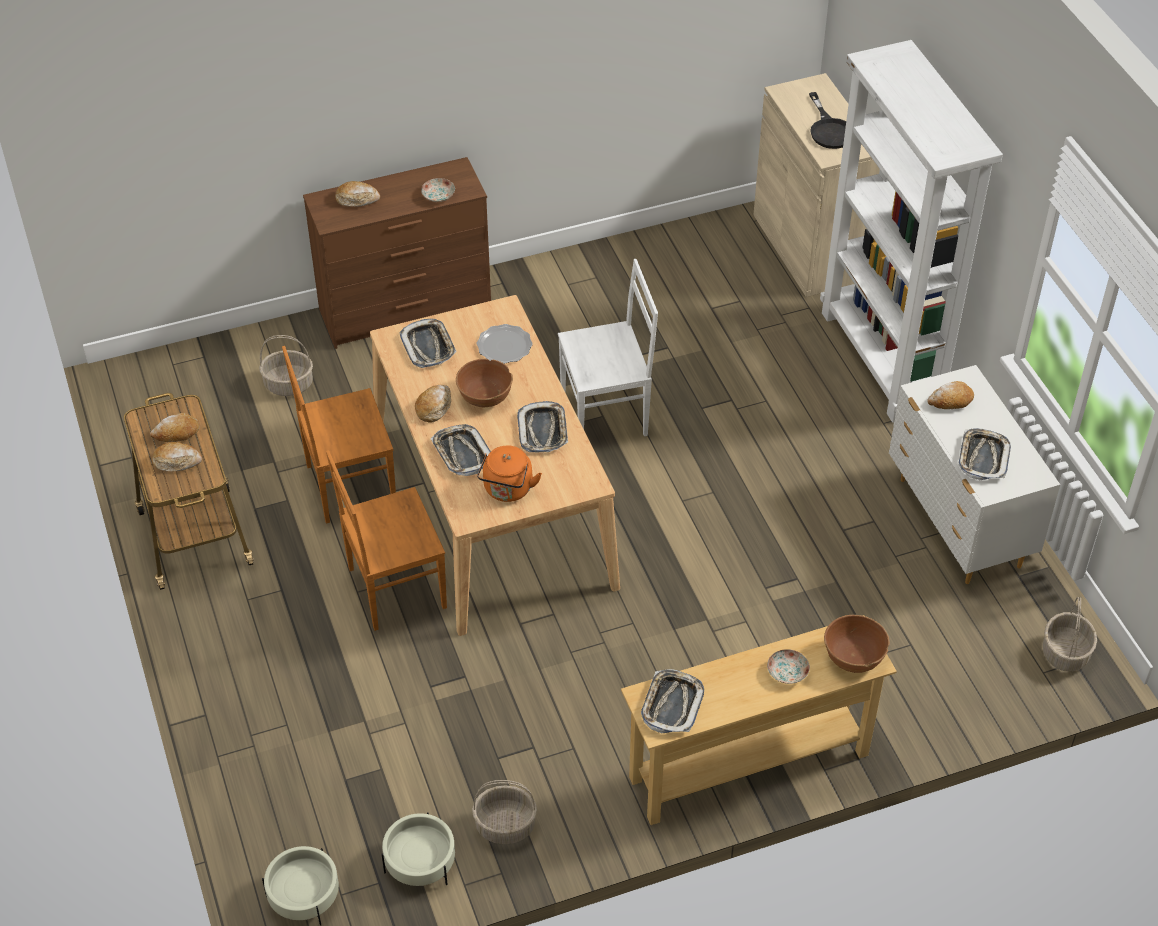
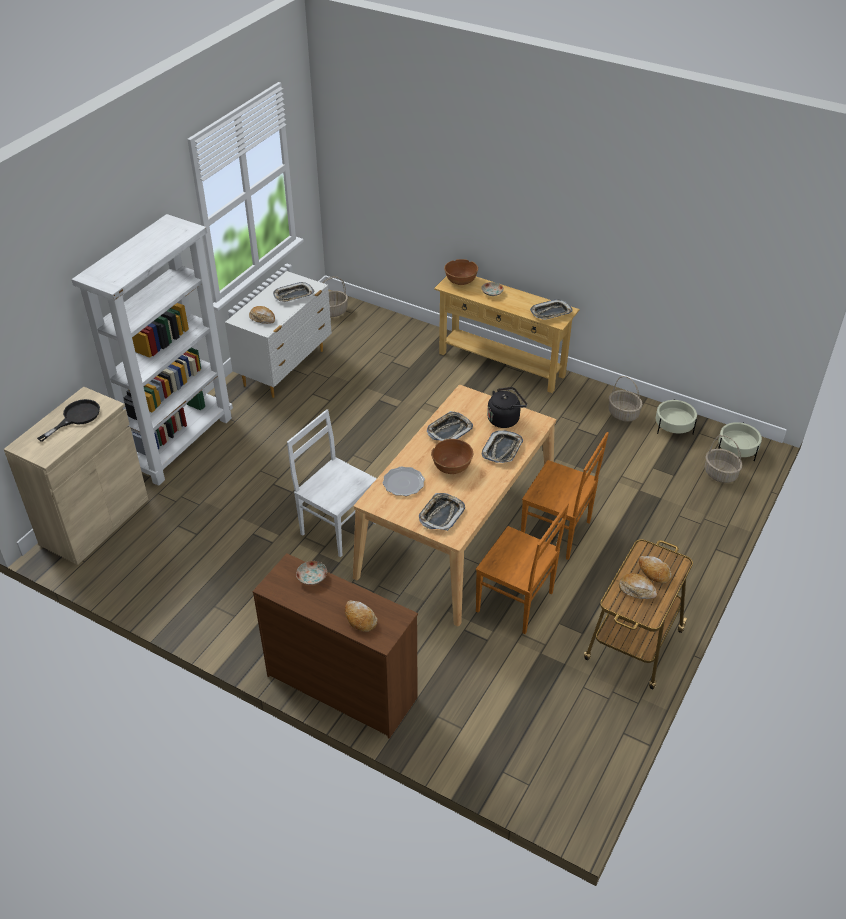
camera: 130 degrees left, 5 degrees down
(289, 384) = (473, 698): basket -> basket (720, 474)
(434, 407) = (484, 481): bread -> none
(507, 490) = (505, 419): orange kettle -> black kettle

